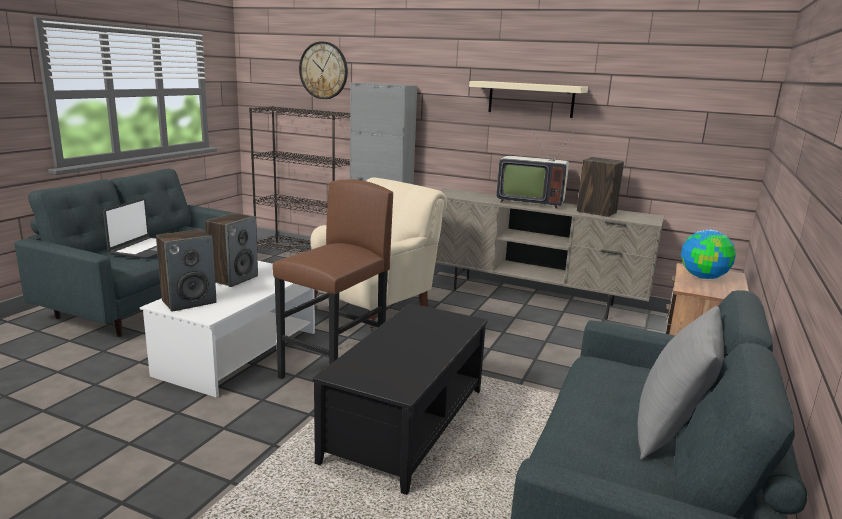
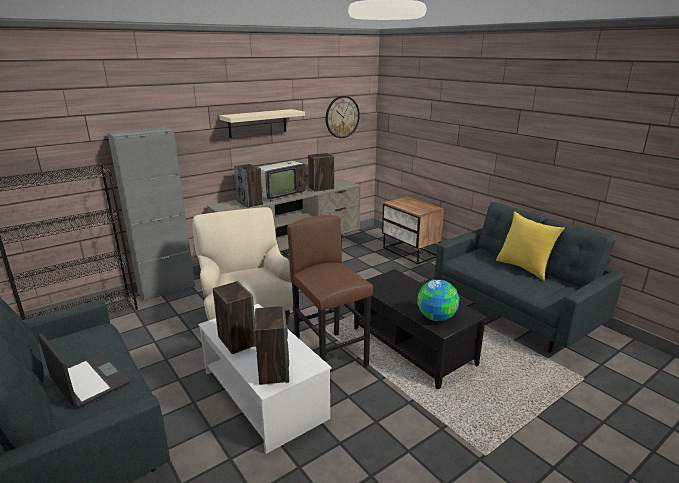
camera: 60 degrees left, 5 degrees up
(323, 70) = (50, 127): wall clock -> wall clock (342, 117)
(479, 197) = (250, 203): none -> speaker
(670, 431) = (524, 268): grey pillow -> yellow pillow
(703, 277) = (407, 204): globe -> globe (436, 317)

